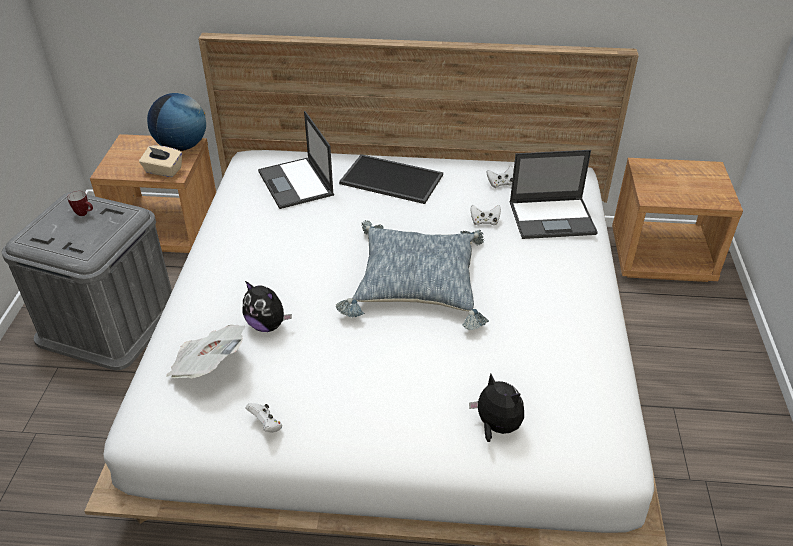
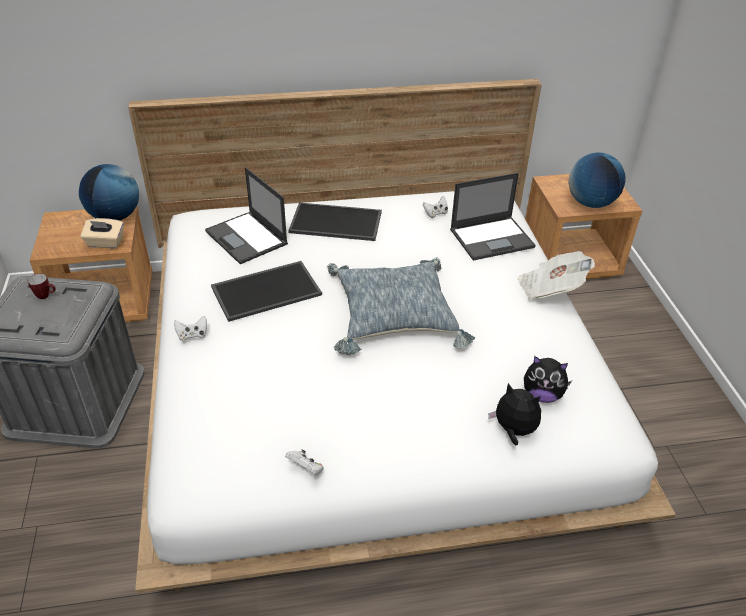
camera: 15 degrees left, 0 degrees up
(208, 366) = (229, 424): newspaper -> newspaper (550, 289)
(267, 325) = (271, 375): plush toy -> plush toy (542, 395)
(295, 238) = (267, 290): none -> tray
(484, 222) = (435, 250): white game controller -> white game controller (192, 335)
(684, 195) = (590, 203): none -> globe

